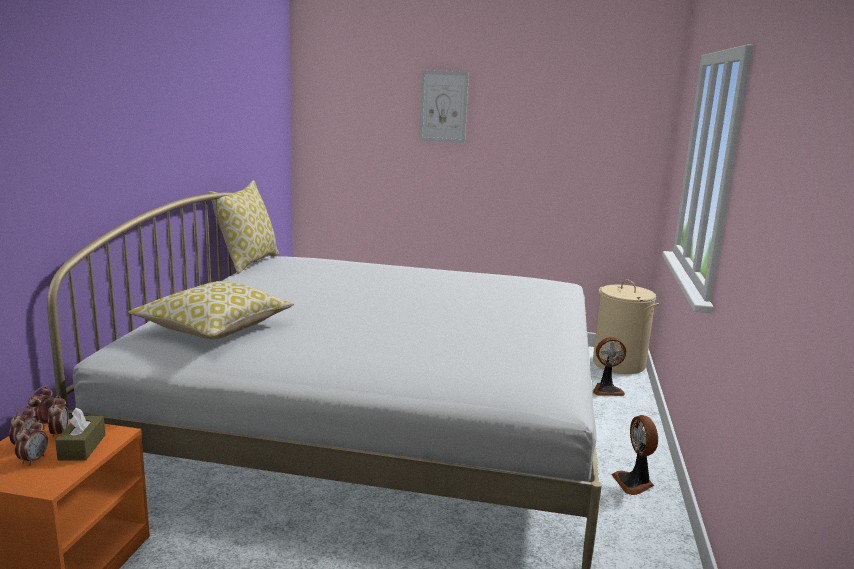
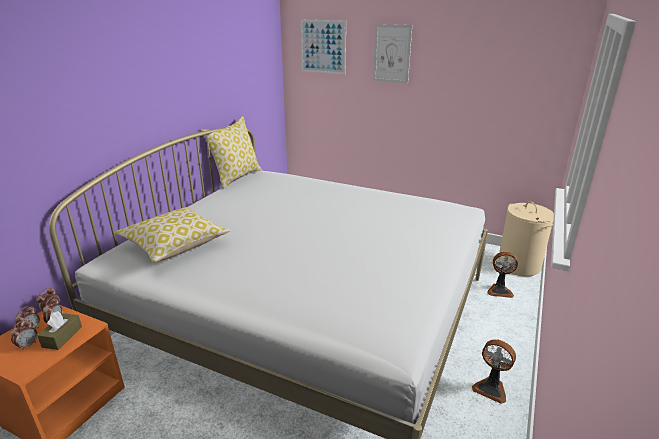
camera: 15 degrees right, 10 degrees up
(351, 97) = (323, 46): none -> picture
(634, 483) = (491, 388): fan -> fan turned 60 degrees counterclockwise

